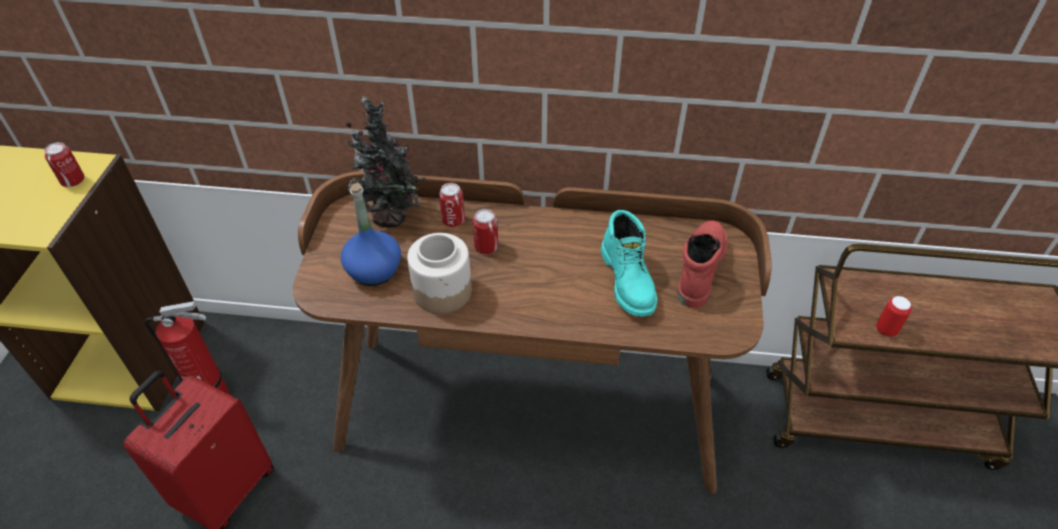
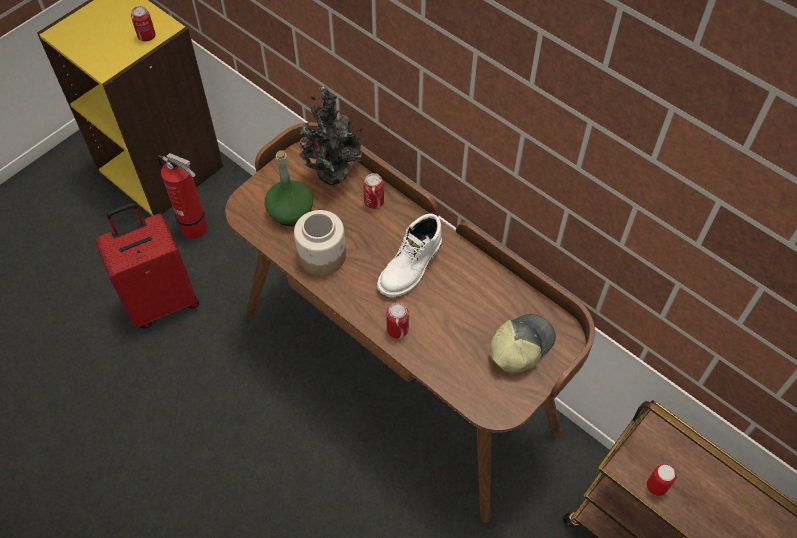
camera: 35 degrees right, 10 degrees up
(374, 270) = (290, 212): blue bottle -> green bottle
(486, 247) = (379, 237): can -> can (397, 330)
(541, 256) = (411, 268): none -> white boot
(628, 281) = (457, 325): turquoise boot -> none
(698, 268) = (519, 346): red boot -> cap

